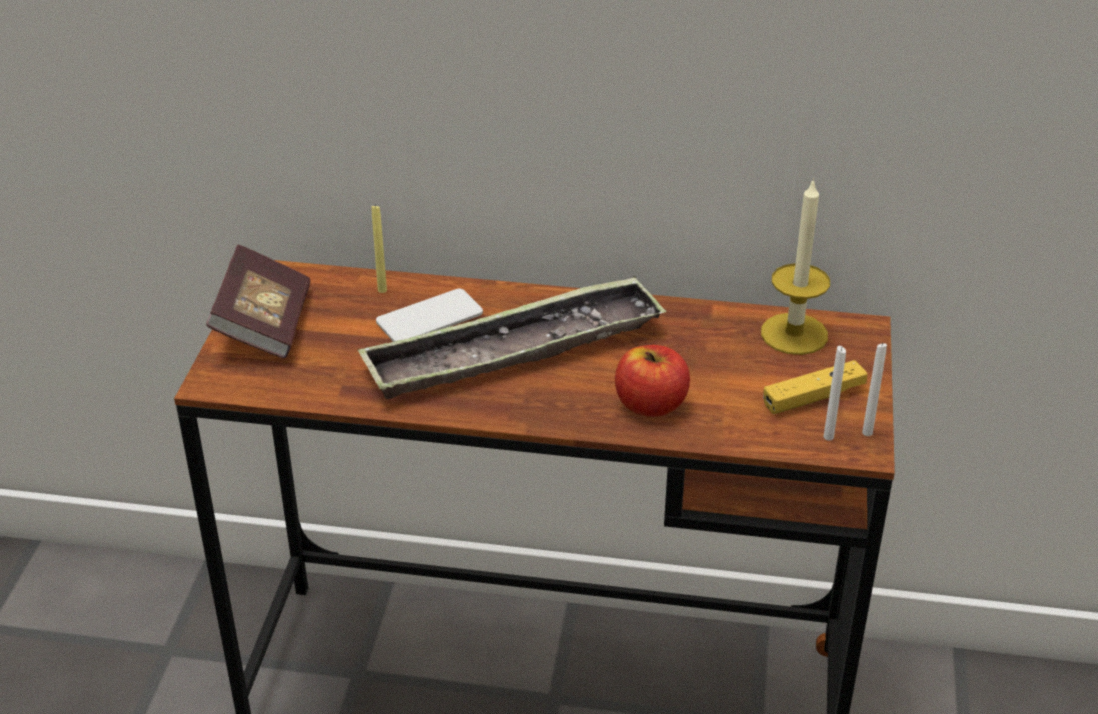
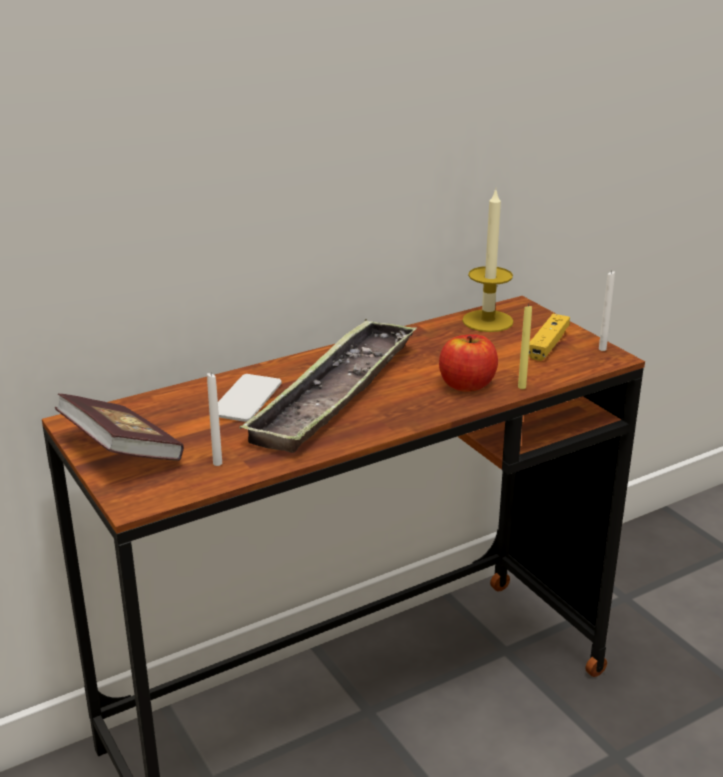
camera: 40 degrees left, 10 degrees down
(382, 290) = (184, 397): yellow candle -> yellow candle (522, 387)
(828, 437) = (587, 359): white candle -> white candle (217, 463)

